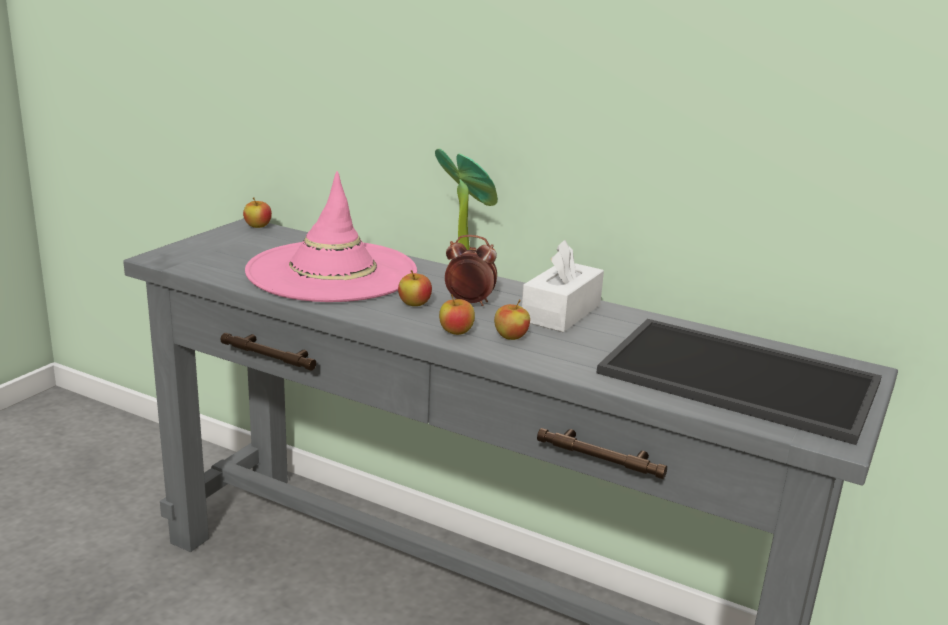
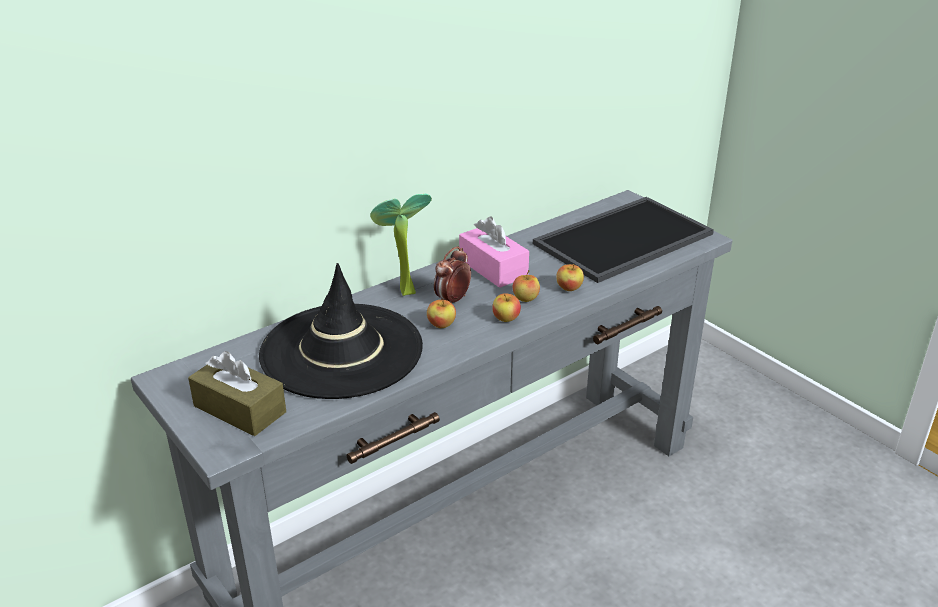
camera: 65 degrees left, 10 degrees up
(218, 253) = (240, 409): none -> brown tissue box
(258, 226) = (173, 373): apple -> apple (569, 288)
(332, 272) = (341, 351): pink hat -> black hat
(561, 313) = (493, 268): white tissue box -> pink tissue box

